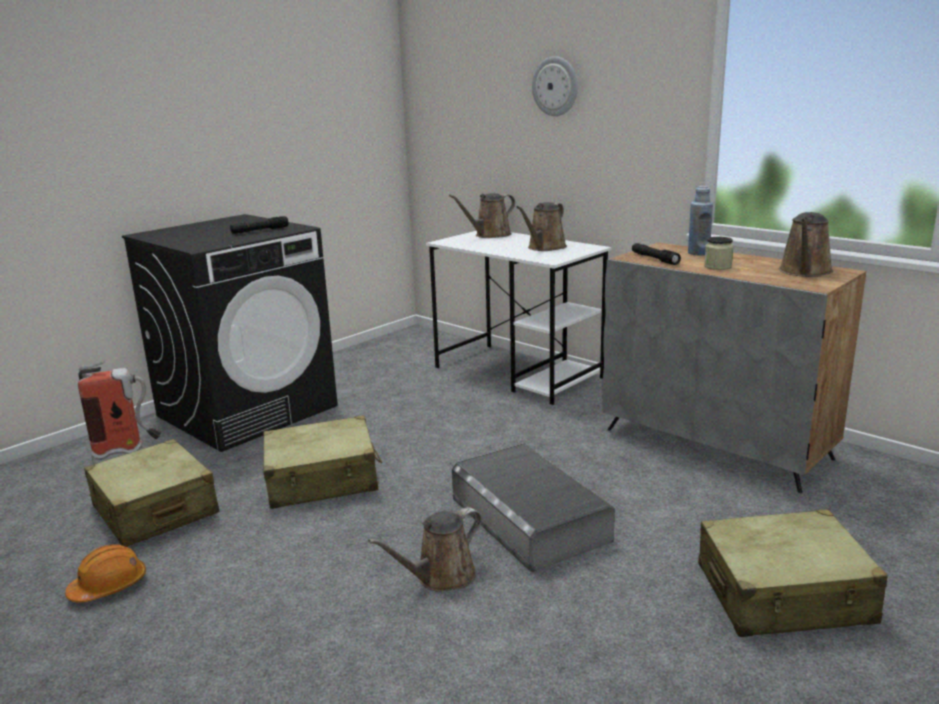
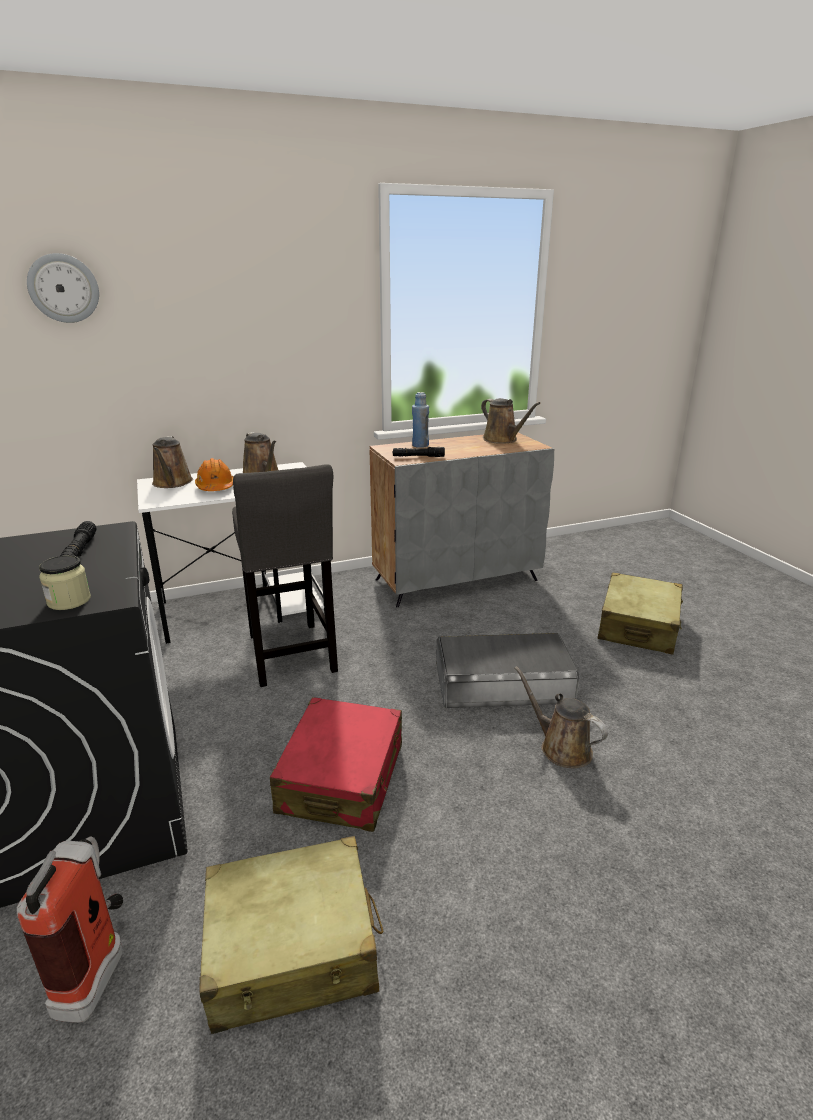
camera: 65 degrees left, 5 degrees up
(109, 586) = (457, 1019): orange hard hat -> orange hard hat (215, 487)
(322, 480) = (342, 778): beige suitcase -> red suitcase
(440, 577) = (561, 747): brown watering can -> brown watering can turned 150 degrees clockwise
(464, 412) = (291, 657): none -> grey stool
(555, 86) = (217, 315): wall clock -> wall clock (63, 288)
(717, 266) = (462, 450): jar -> jar (69, 601)

